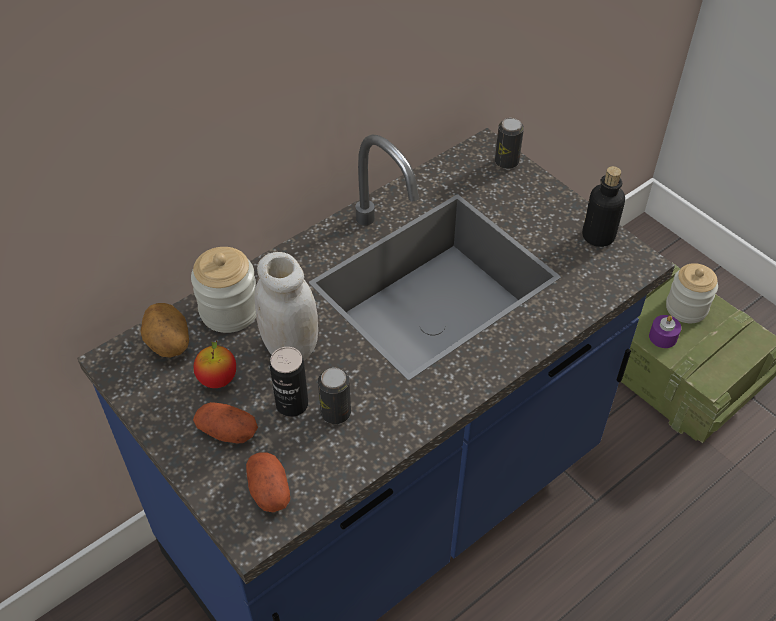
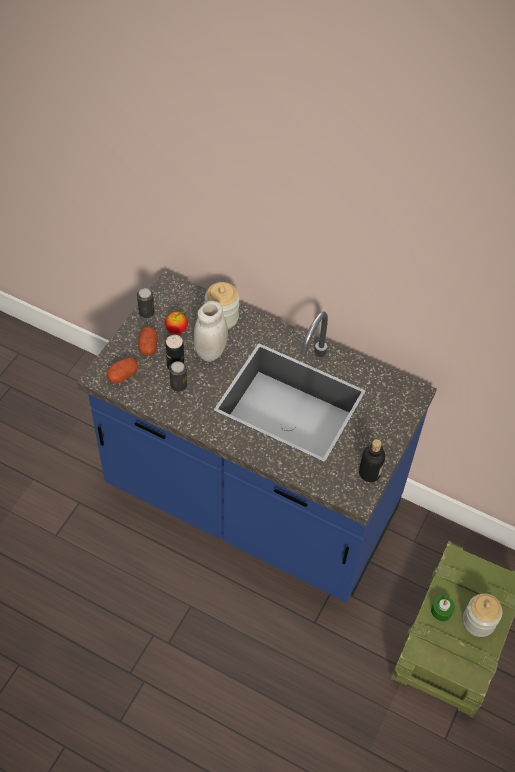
camera: 65 degrees right, 5 degrees up
(168, 344) = (188, 301): potato -> none
(506, 162) = (409, 408): can -> can (146, 312)
(663, 337) = (441, 611): purple candle -> green candle

